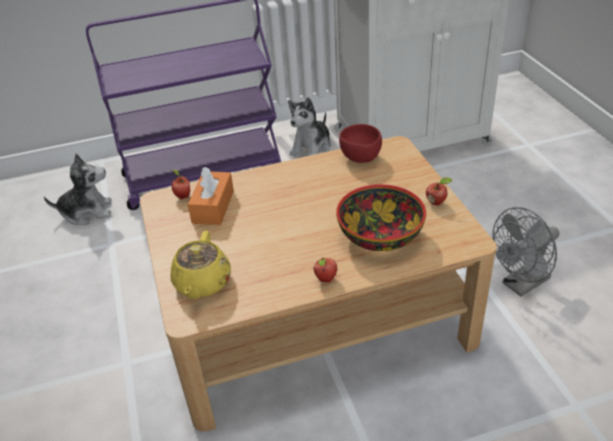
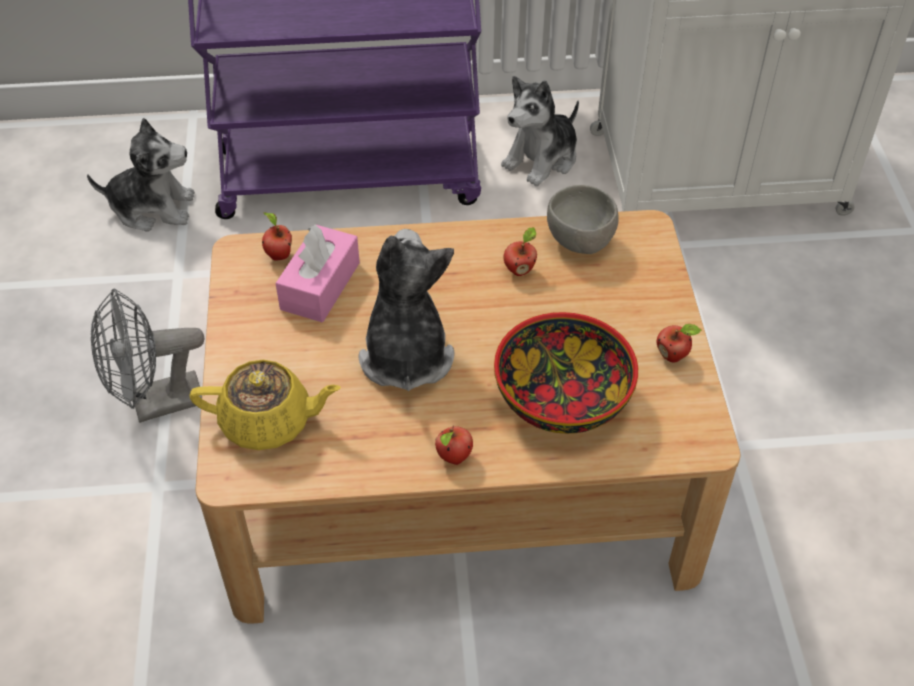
camera: 10 degrees right, 10 degrees up
(202, 283) = (268, 422): yellow teapot -> yellow teapot turned 105 degrees counterclockwise
(213, 207) = (320, 286): orange tissue box -> pink tissue box
(277, 232) = (405, 355): none -> plush toy
(331, 177) = (519, 269): none -> apple
(360, 158) = (579, 242): red bowl -> grey bowl
(521, 285) = (804, 494): grey fan -> grey fan (156, 404)

